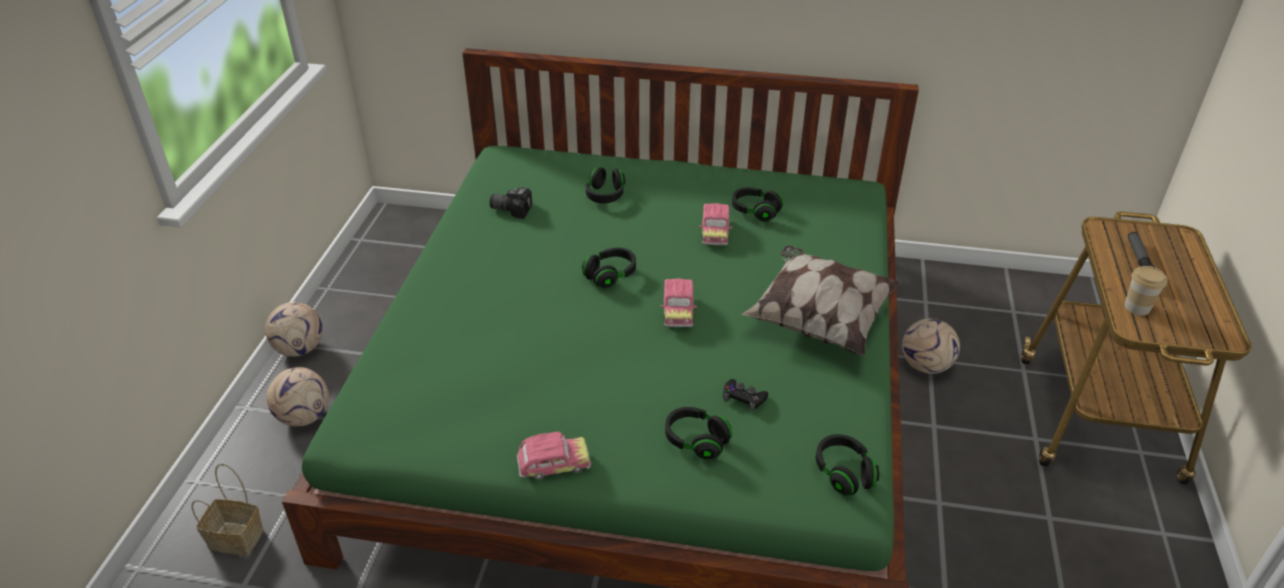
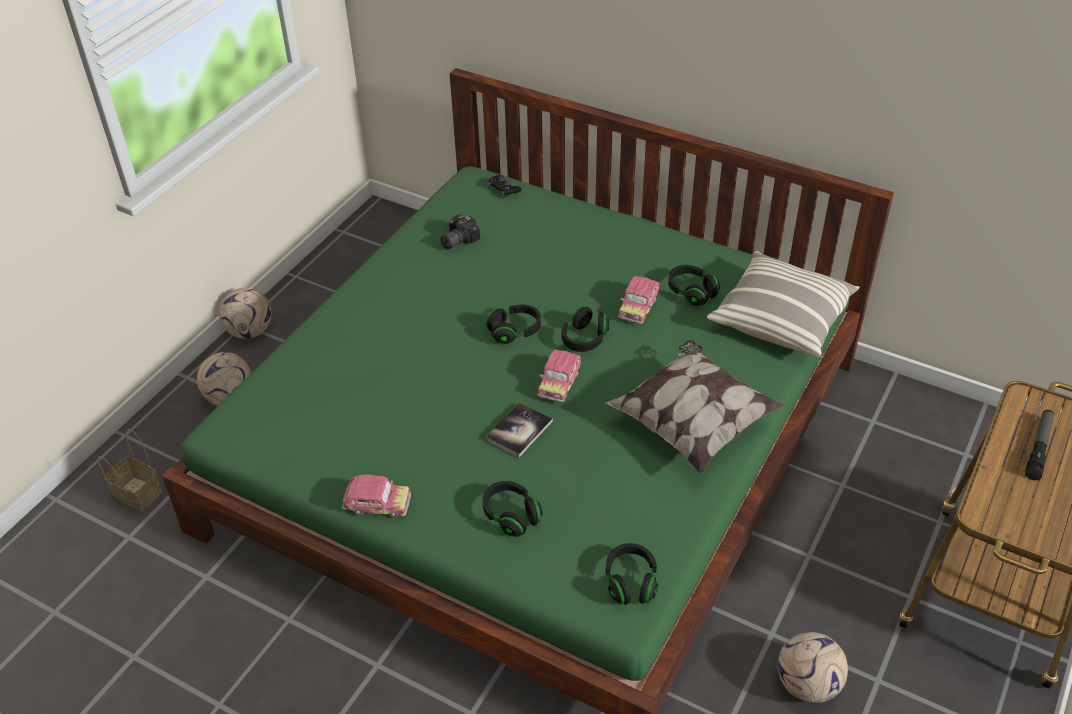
camera: 20 degrees right, 5 degrees up
(512, 208) = (457, 240): camera -> camera turned 75 degrees counterclockwise
(605, 195) = (552, 244): black headphones -> black headphones (584, 339)
(662, 362) = (519, 431): none -> book
(744, 398) = (576, 485): black game controller -> black game controller (503, 189)
(845, 217) = (781, 318): none -> pillow
(926, 366) = (835, 491): football -> football (808, 685)
(1137, 307) = (1000, 493): cup -> none

